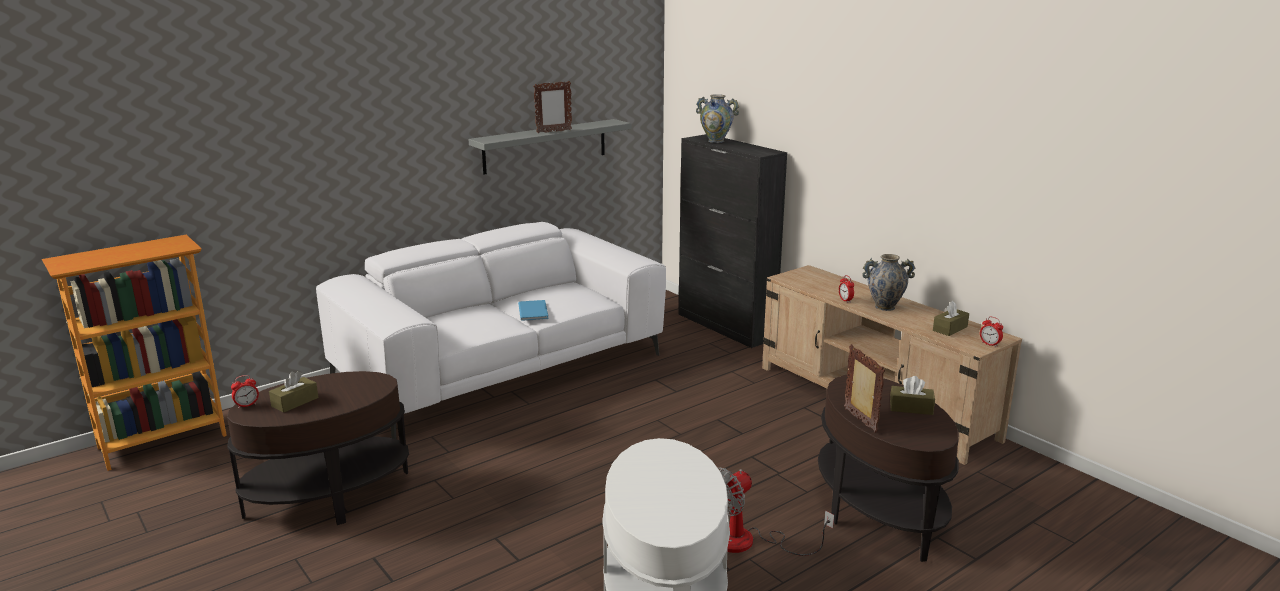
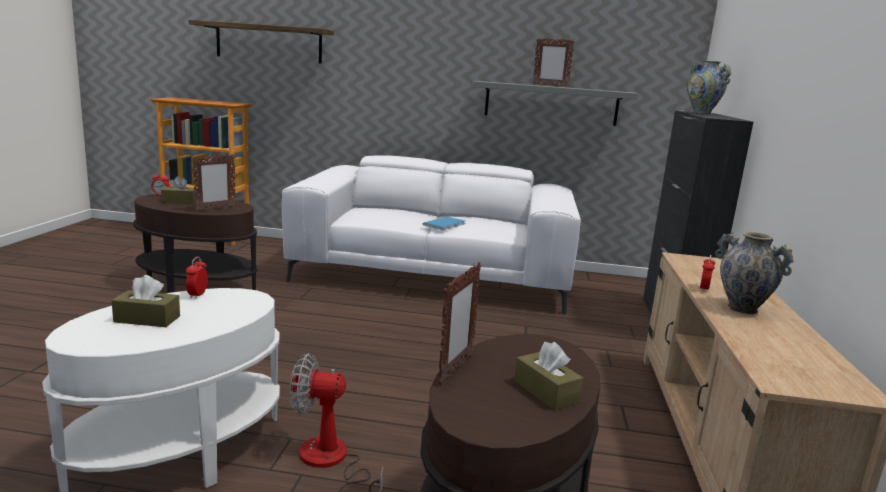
camera: 45 degrees right, 5 degrees down
(194, 145) = (269, 43): none -> shelf
(361, 392) = (215, 209): none -> picture frame
(950, 329) = (788, 354): brown tissue box -> brown tissue box (147, 319)
(989, 344) = (815, 389): alarm clock -> alarm clock (197, 295)

